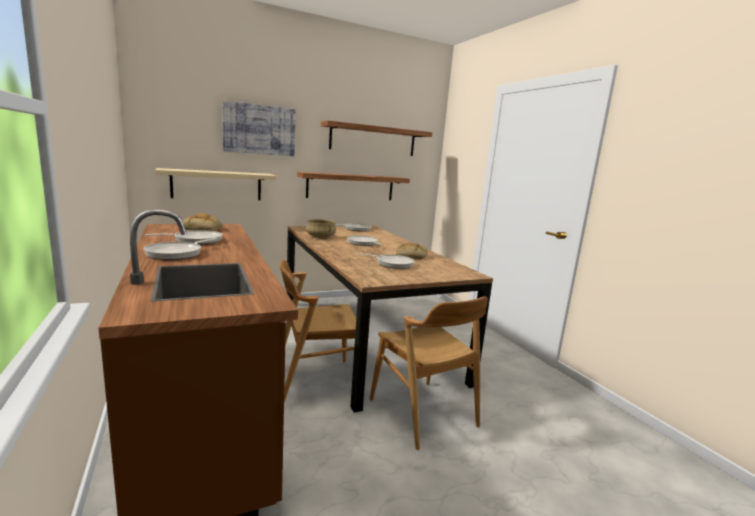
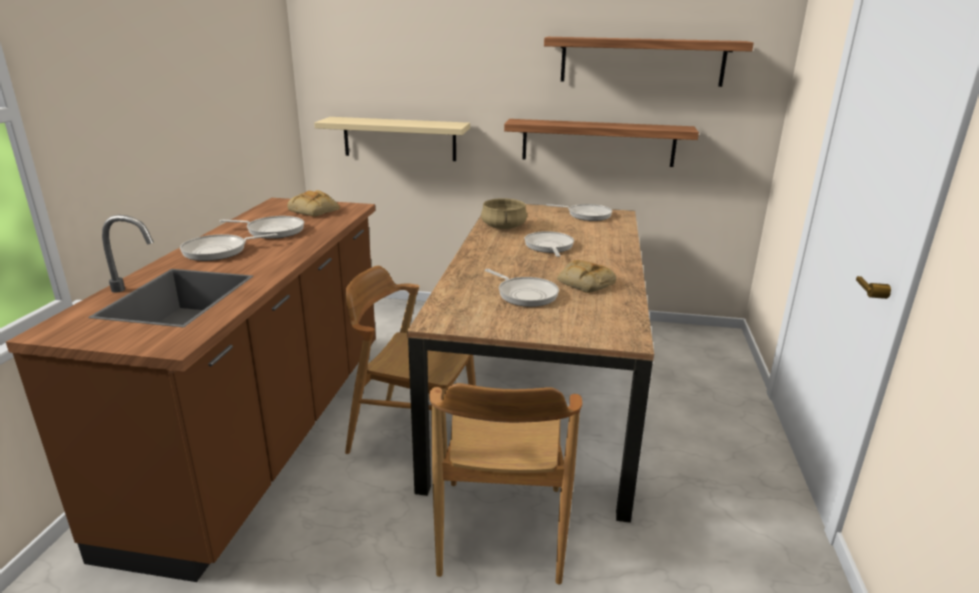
camera: 35 degrees right, 10 degrees up
(259, 129) = (454, 57): picture -> none

